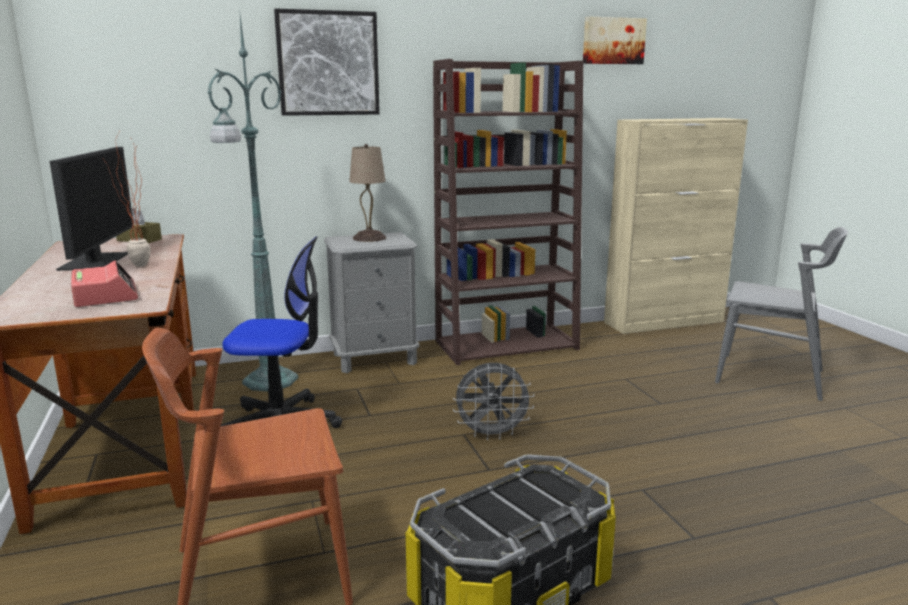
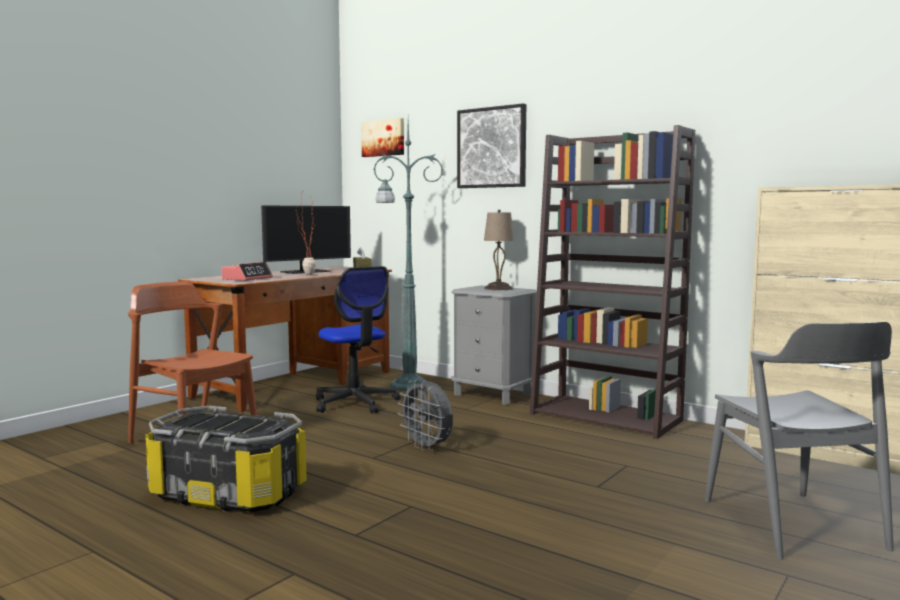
camera: 55 degrees right, 10 degrees down
(613, 41) = (766, 101): picture -> picture (384, 138)

